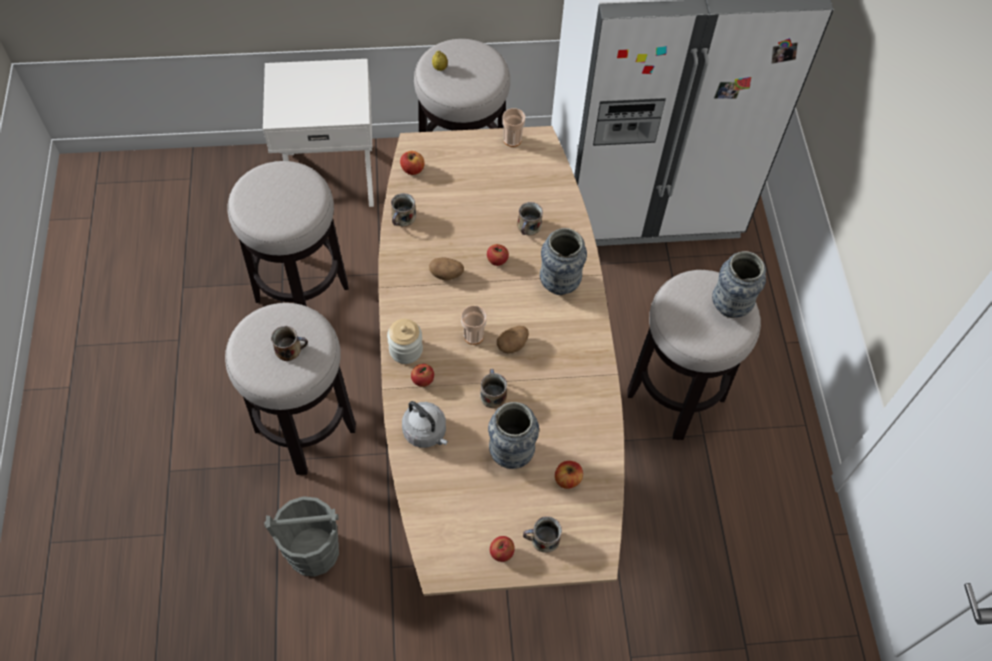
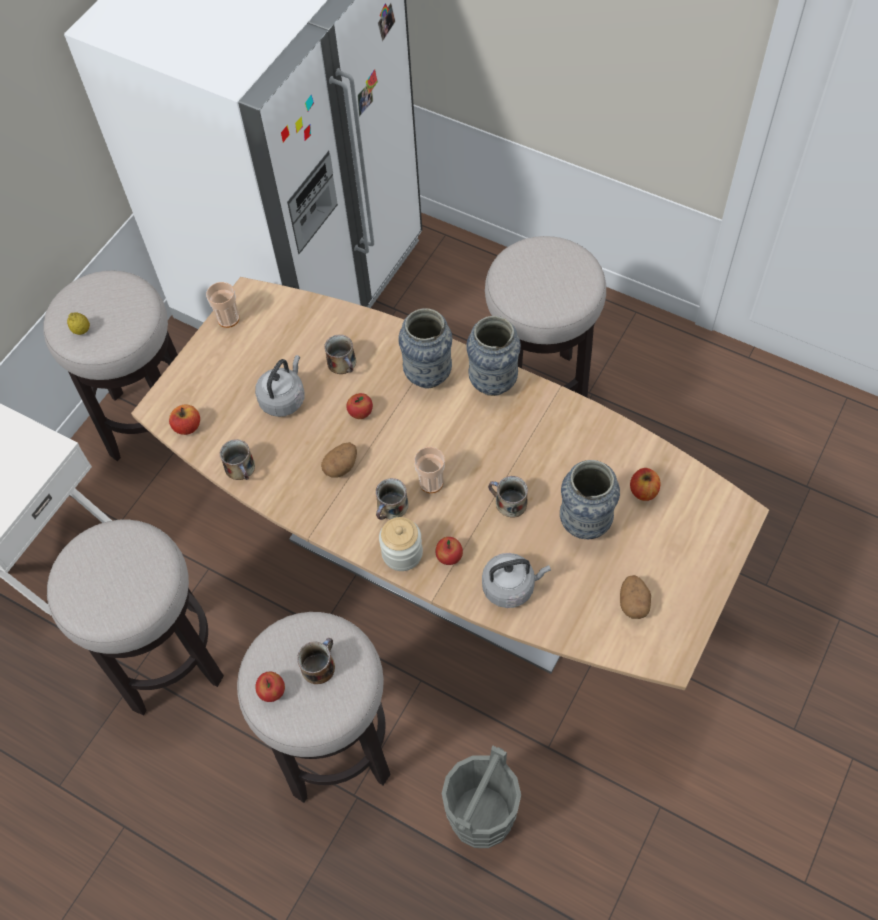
camera: 50 degrees left, 0 degrees up
(474, 209) = (284, 398): none -> grey kettle
(501, 553) = (685, 592): apple -> apple (272, 692)
(512, 344) = (466, 454): potato -> potato (633, 603)
(543, 539) = (693, 547): mug -> mug (392, 508)
(730, 306) = (555, 257): vase -> vase (493, 383)

